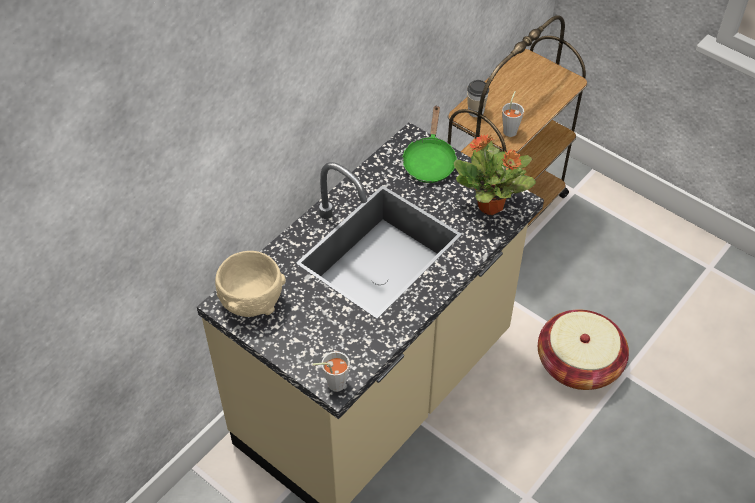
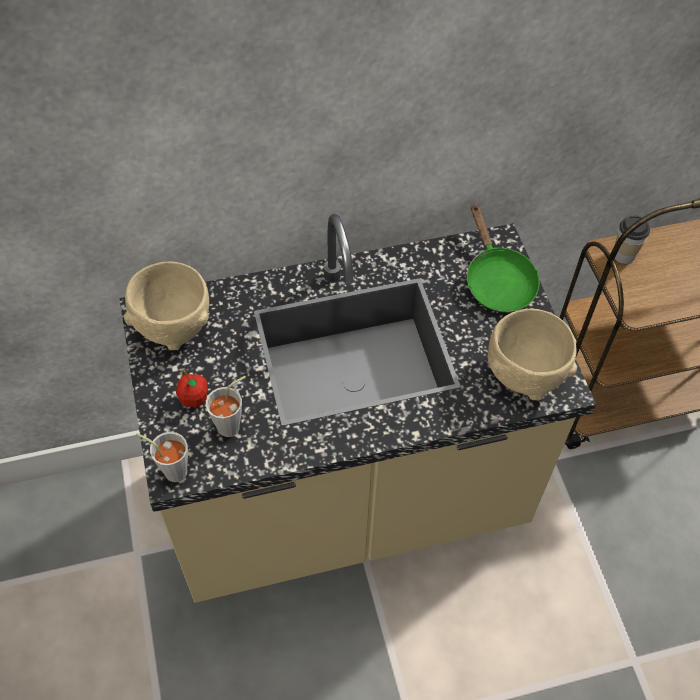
camera: 35 degrees right, 5 degrees up
(307, 336) = (194, 399): none -> apple
(429, 161) = (497, 281): green frying pan -> green frying pan turned 60 degrees counterclockwise
(491, 206) = (524, 374): potted plant -> beige bowl
(510, 129) = (648, 299): grey cup -> grey cup (233, 424)
(578, 363) = (587, 613): basket -> none

